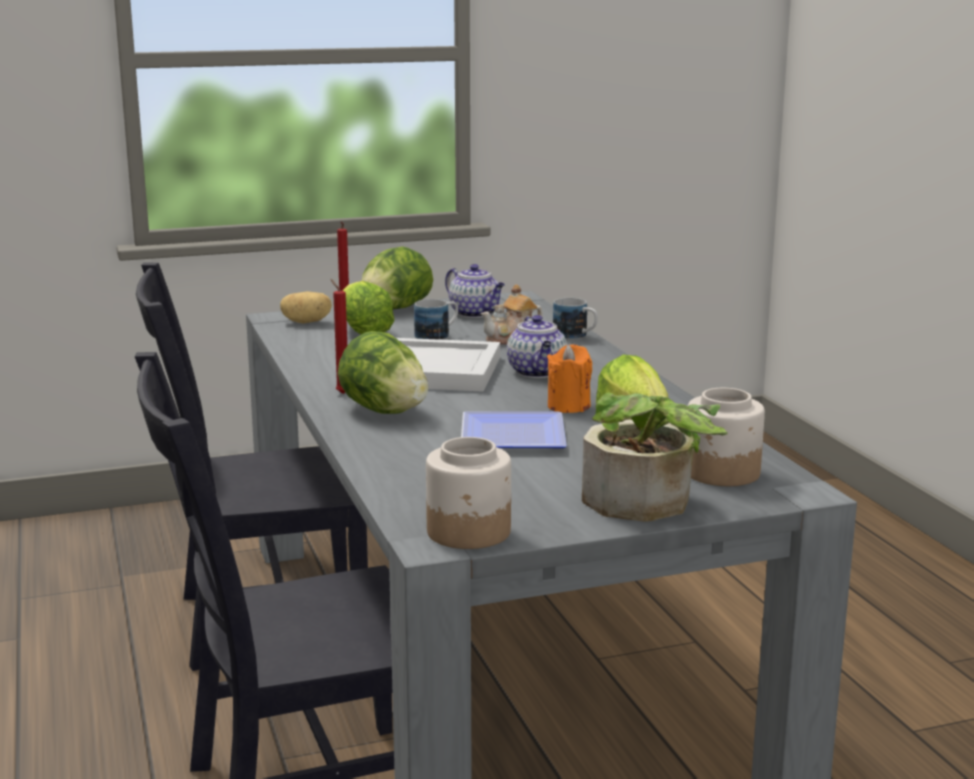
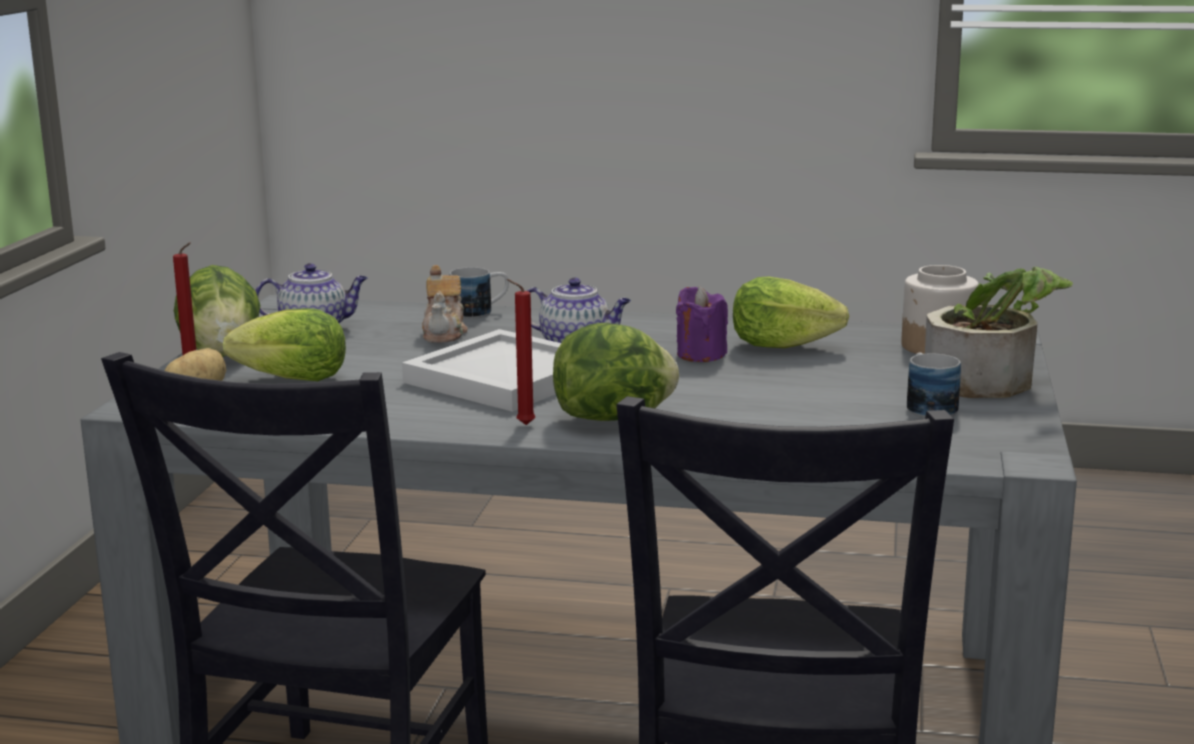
camera: 60 degrees left, 0 degrees up
(438, 336) = (374, 355): mug -> mug (927, 406)
(469, 532) = (1011, 444): jar -> none
(509, 437) = (765, 389): plate -> none
(568, 406) = (700, 355): orange candle -> purple candle

